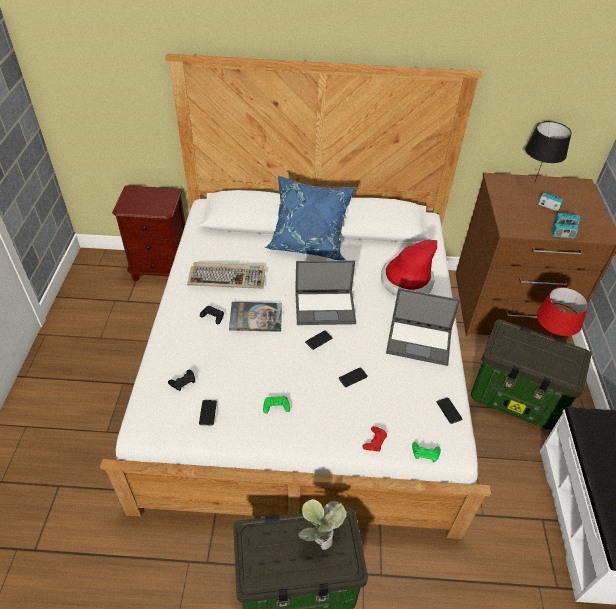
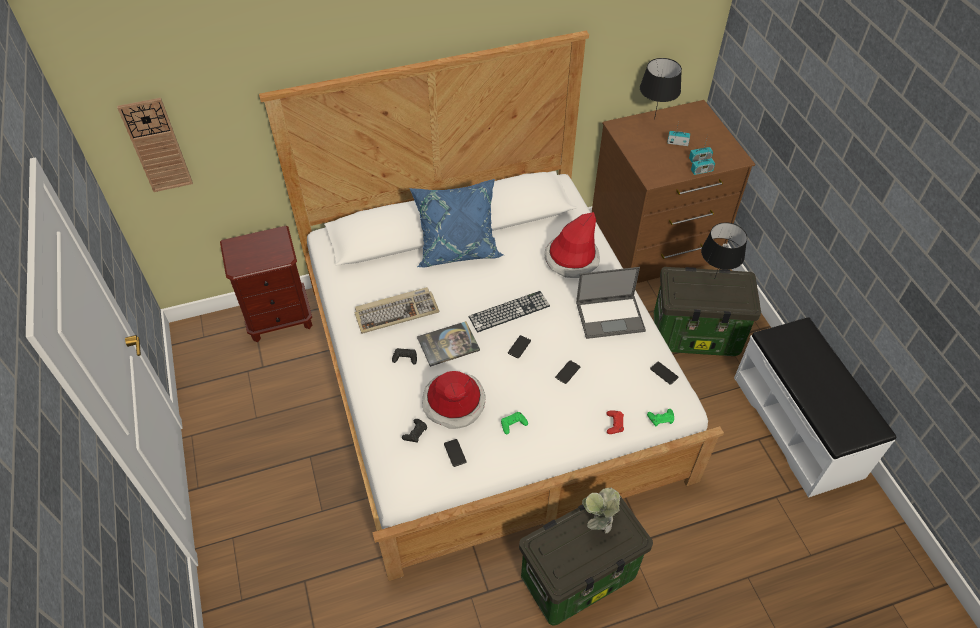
camera: 20 degrees left, 5 degrees up
(79, 81) = (156, 146): none -> wall clock
(232, 368) = (454, 402): none -> hat
(325, 307) = (509, 311): laptop -> keyboard
(546, 344) = (714, 278): red table lamp -> black table lamp

